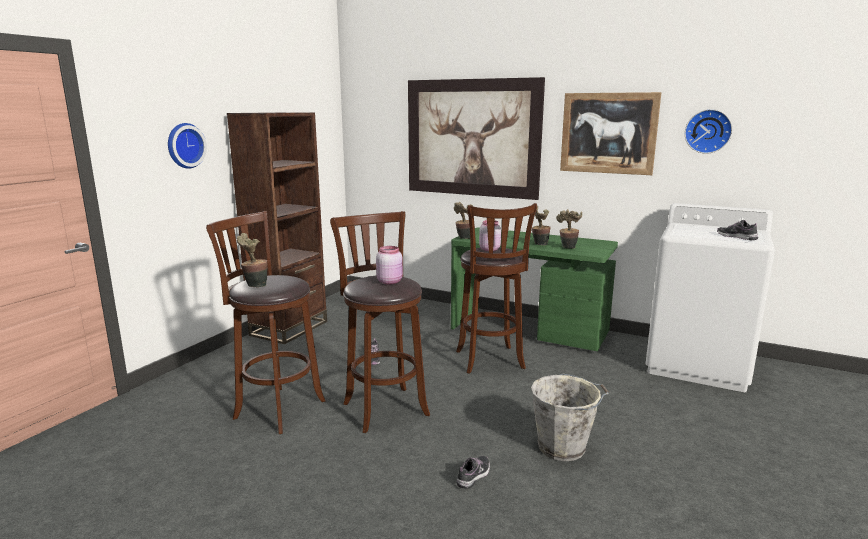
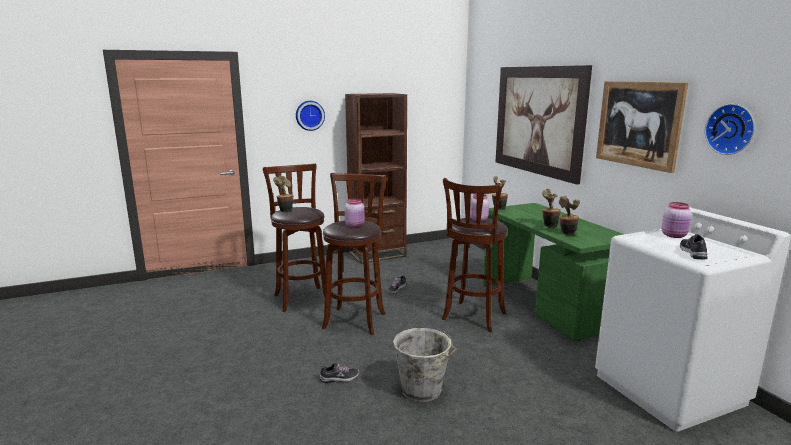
camera: 40 degrees right, 0 degrees up
(693, 228) = (674, 235): none -> pink jar

